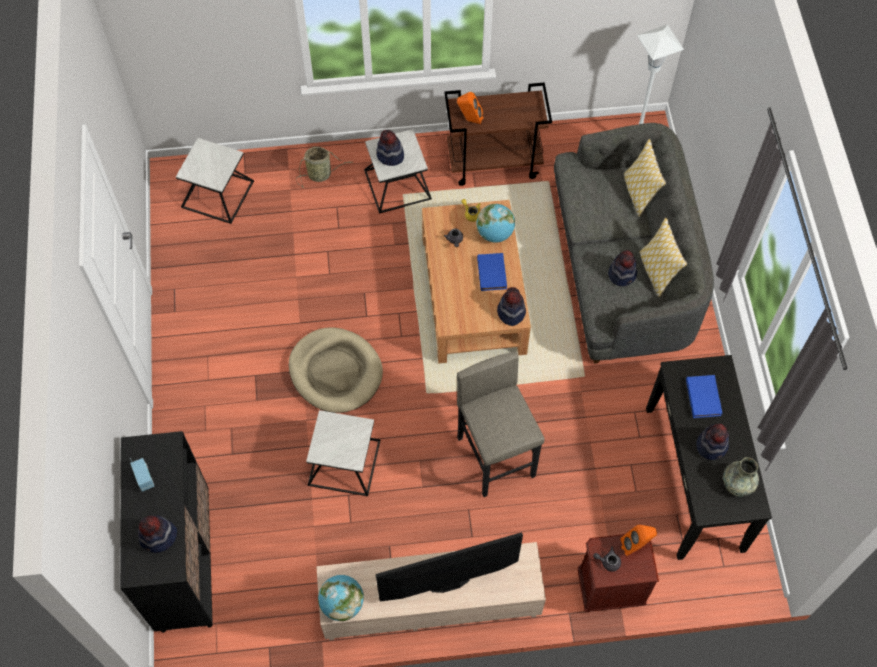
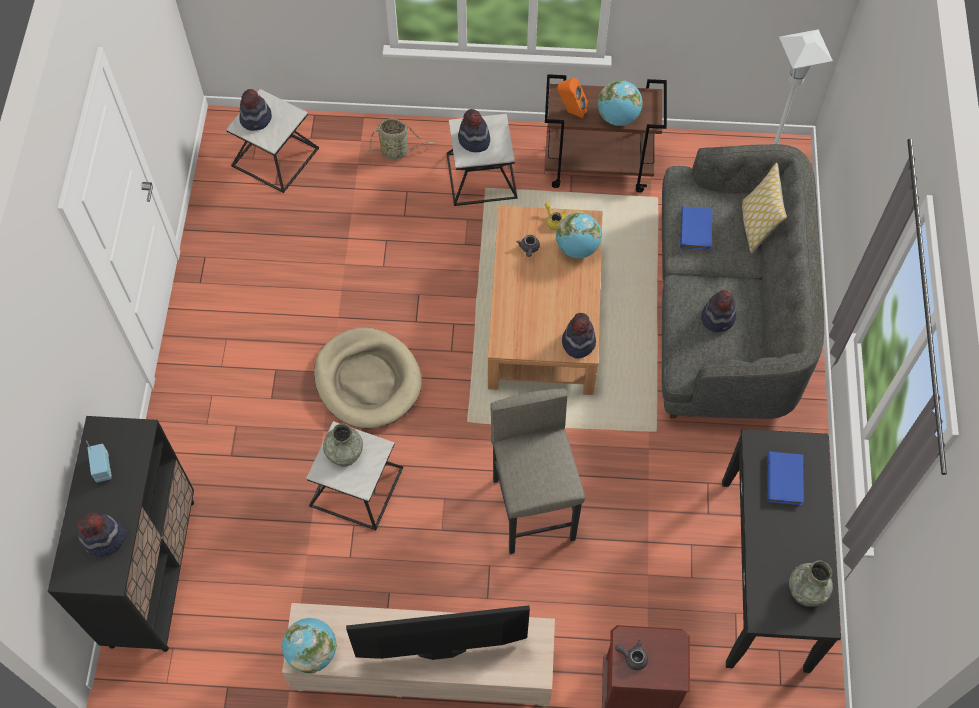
camera: 10 degrees right, 0 degrees up
(333, 434) = (344, 451): none -> grey vase
(493, 273) = (566, 294): blue book -> blue book (697, 230)
(509, 119) = (618, 117): none -> globe
(636, 546) = (670, 644): orange speaker -> none
(657, 272) = (760, 321): pillow -> none
(712, 445) = (784, 539): hat -> hat (256, 119)

